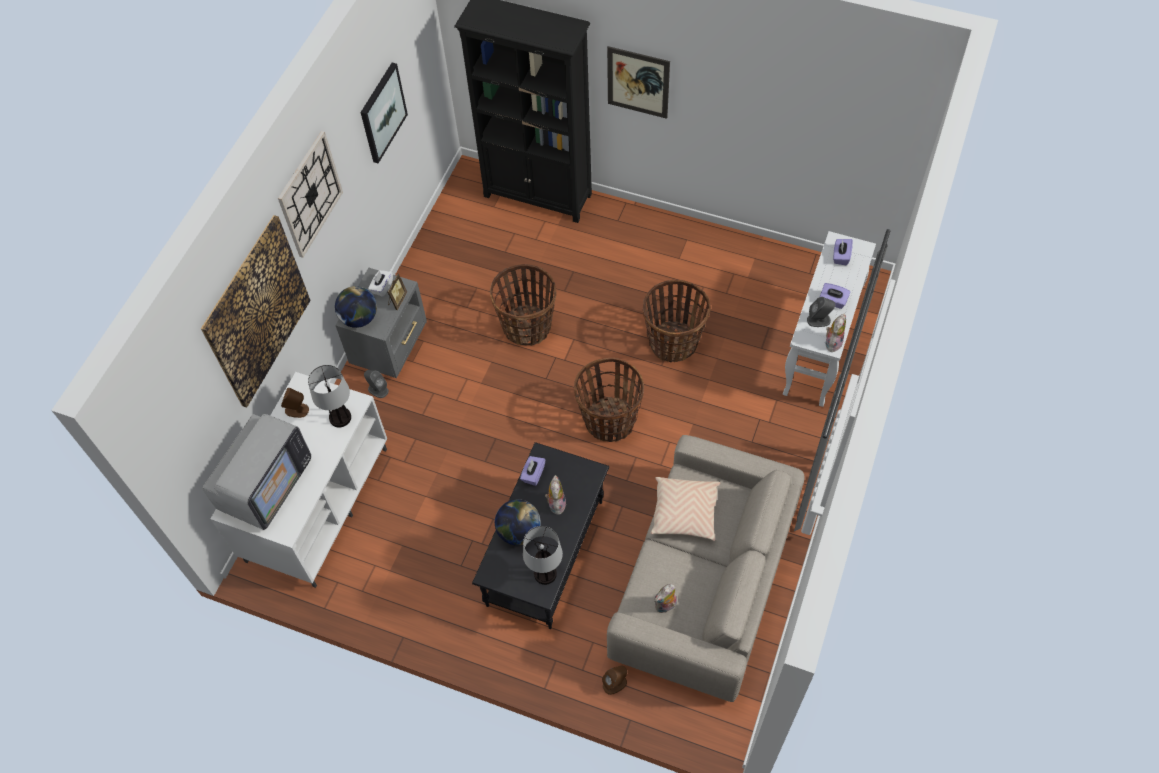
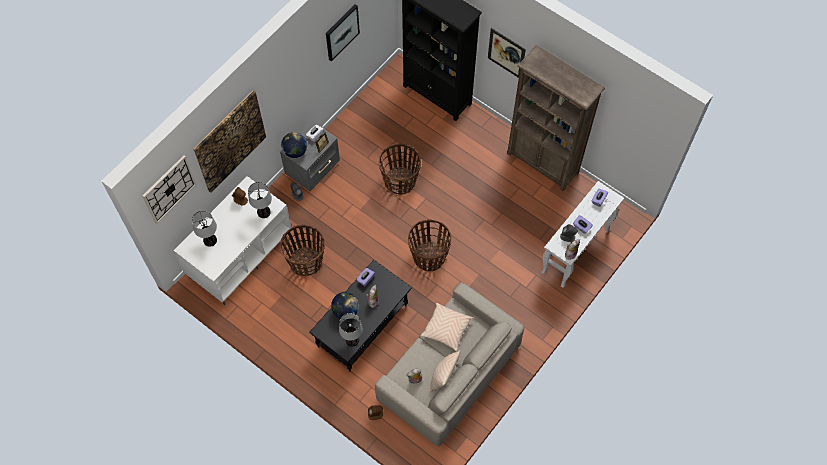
camera: 15 degrees right, 5 degrees up
(266, 485) = (210, 240): television -> table lamp
(310, 194) = (280, 78): wall clock -> wall clock (169, 189)
(673, 342) = (486, 218): basket -> basket (306, 262)
(707, 587) = (443, 376): none -> beige pillow
(724, 245) = (543, 163): none -> brown bookcase

